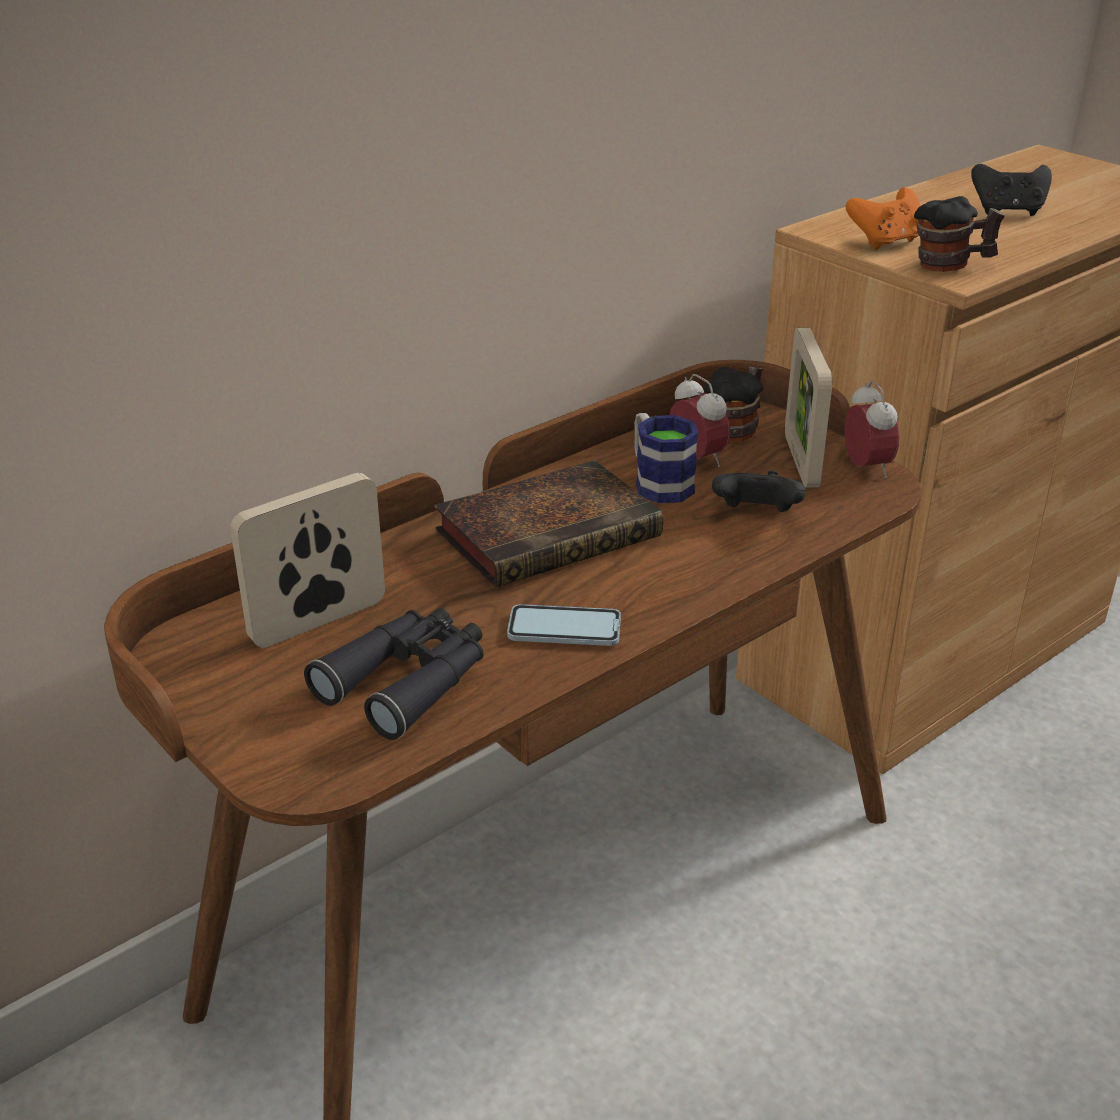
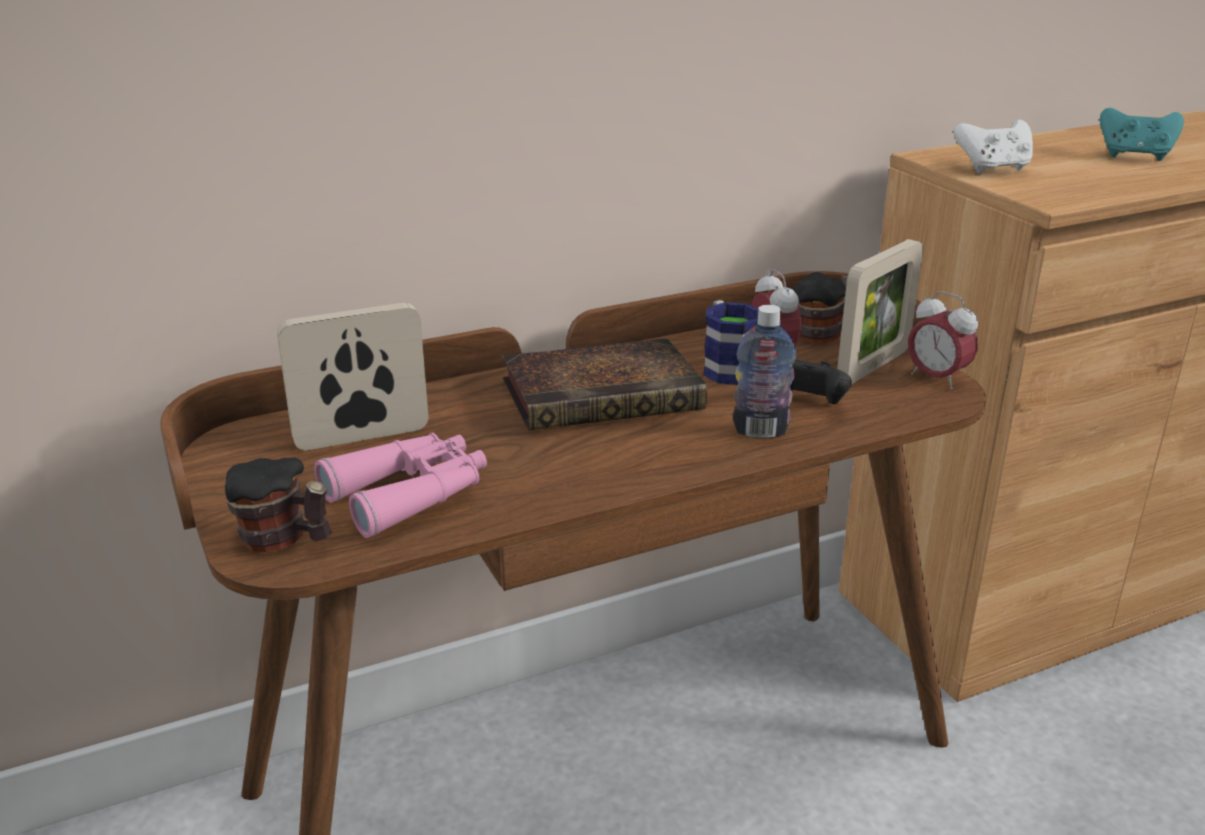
camera: 15 degrees right, 5 degrees down
(408, 681) = (410, 494): black binoculars -> pink binoculars
(564, 629) = (574, 472): phone -> none
(726, 553) = (760, 431): none -> bottle
(801, 461) = (873, 365): picture frame -> picture frame turned 150 degrees counterclockwise
(866, 468) = (936, 378): alarm clock -> alarm clock turned 135 degrees clockwise
(885, 242) = (993, 169): orange game controller -> white game controller
(950, 266) = (1048, 192): mug -> mug (283, 542)
(1007, 212) = (1135, 156): black game controller -> turquoise game controller

